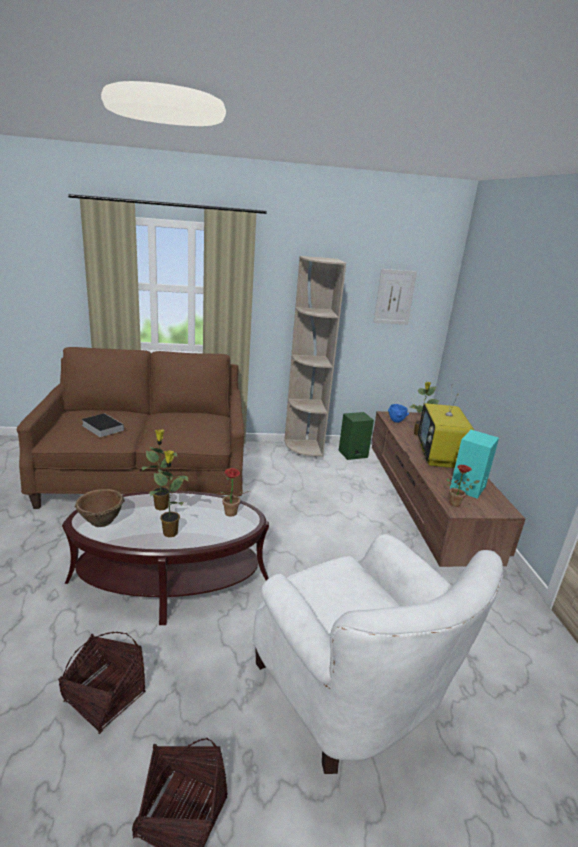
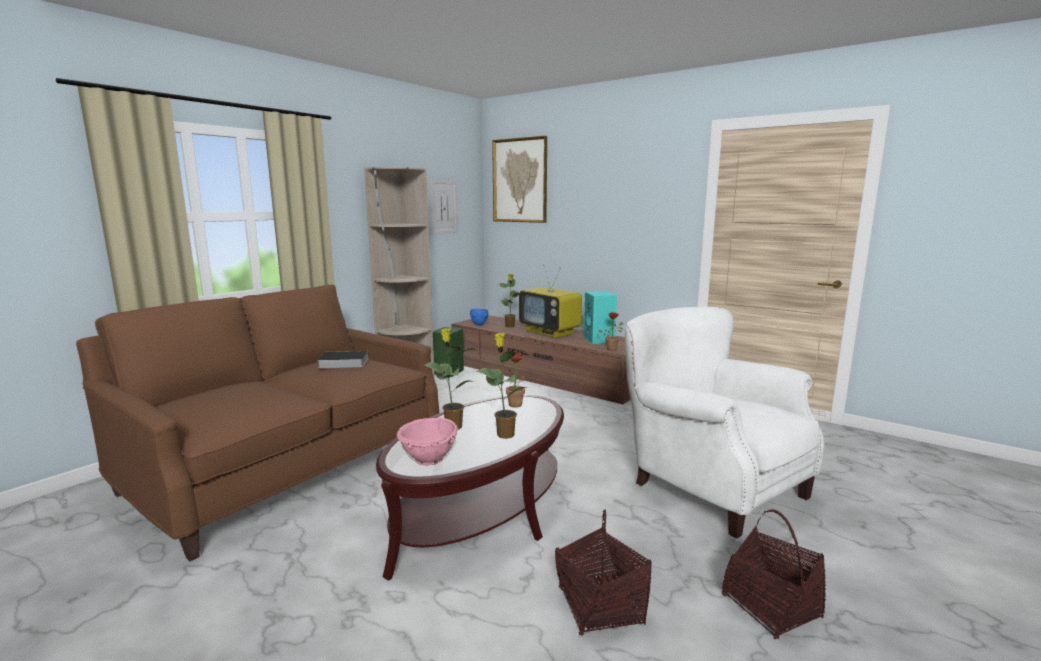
camera: 45 degrees left, 10 degrees down
(101, 427) = (254, 398): book -> book (342, 363)
(101, 521) = (429, 459): brown bowl -> pink bowl
(352, 694) = (709, 485): white armchair -> white armchair turned 135 degrees counterclockwise
(481, 282) = (520, 180): none -> picture

